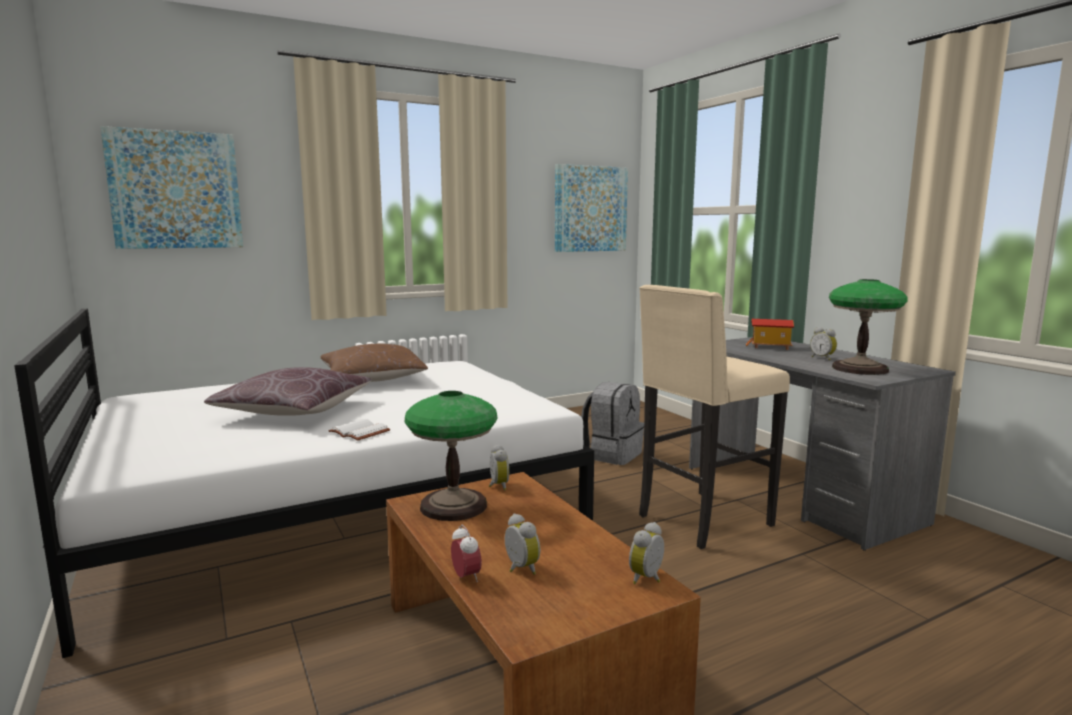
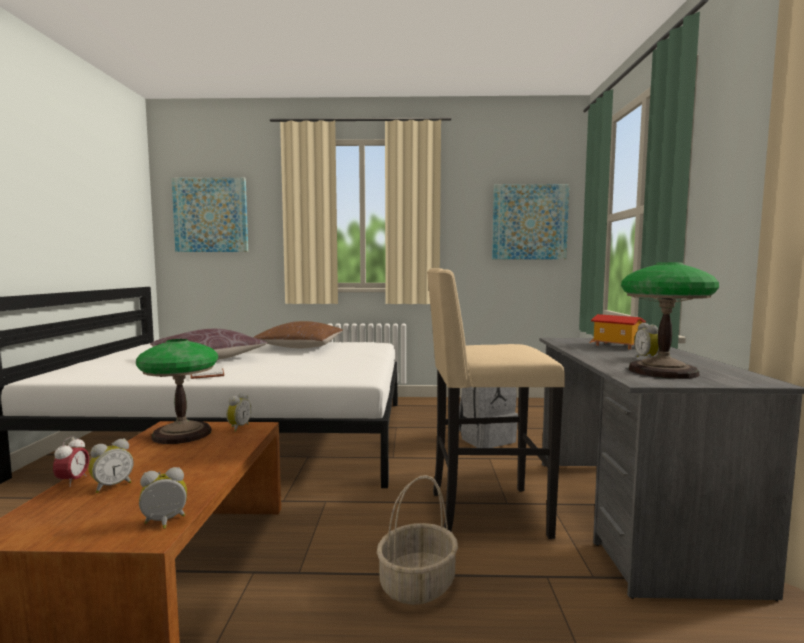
camera: 30 degrees right, 5 degrees down
(519, 569) = (112, 486): alarm clock -> alarm clock turned 45 degrees clockwise
(732, 589) = (417, 585): none -> basket

